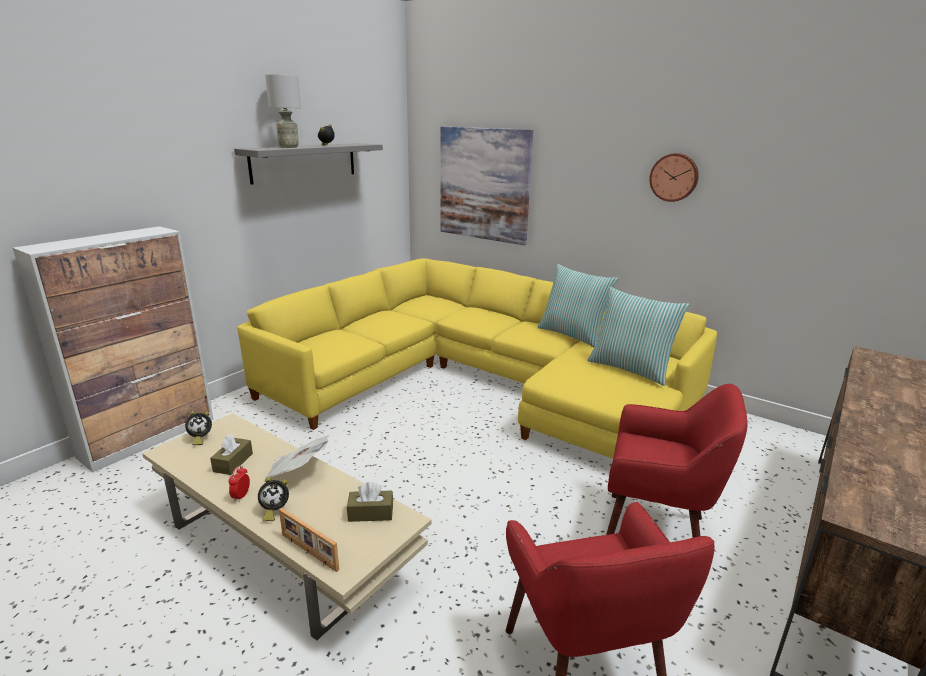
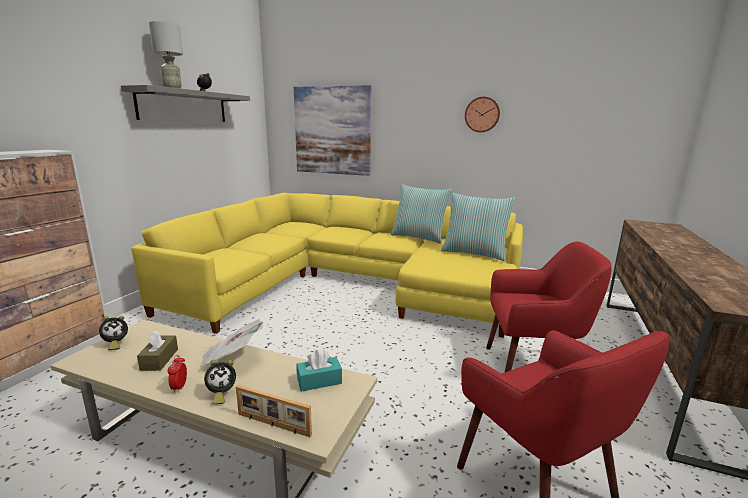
camera: 15 degrees left, 5 degrees down
(370, 513) = (319, 381): brown tissue box -> turquoise tissue box

